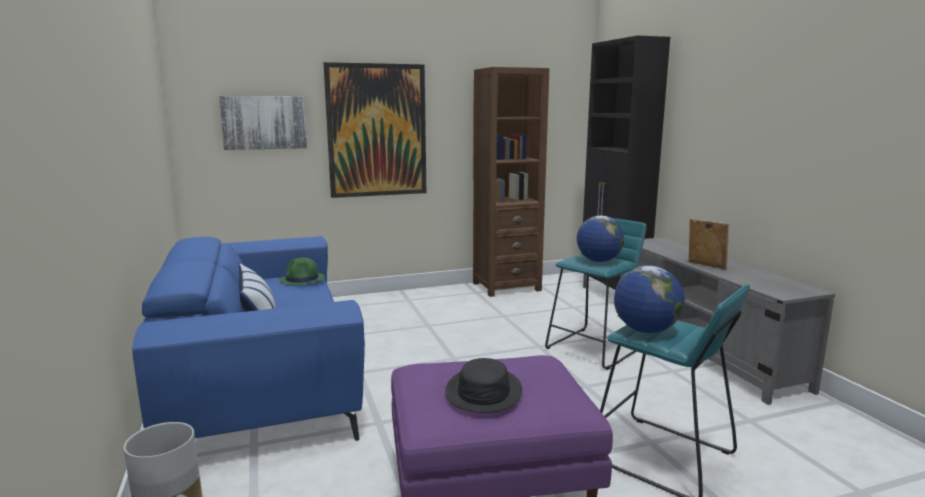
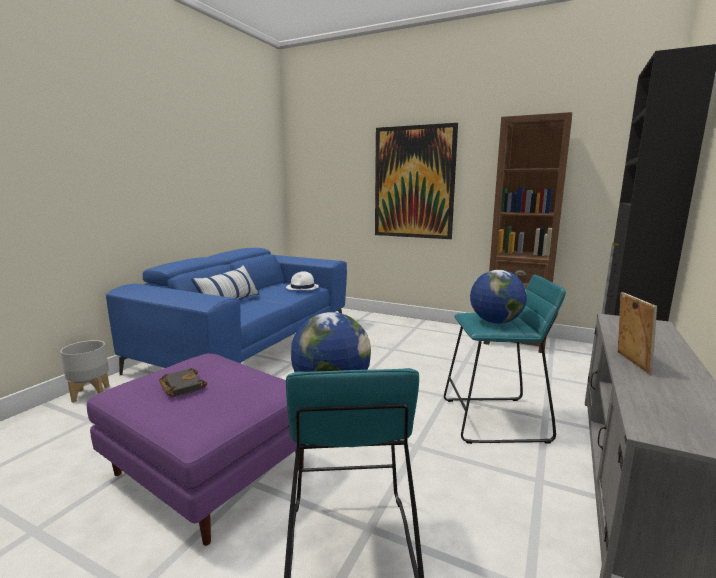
camera: 45 degrees right, 0 degrees up
(264, 122) = (335, 175): picture -> none
(302, 279) = (302, 287): green hat -> white hat
(483, 391) = (181, 386): black hat -> black book

